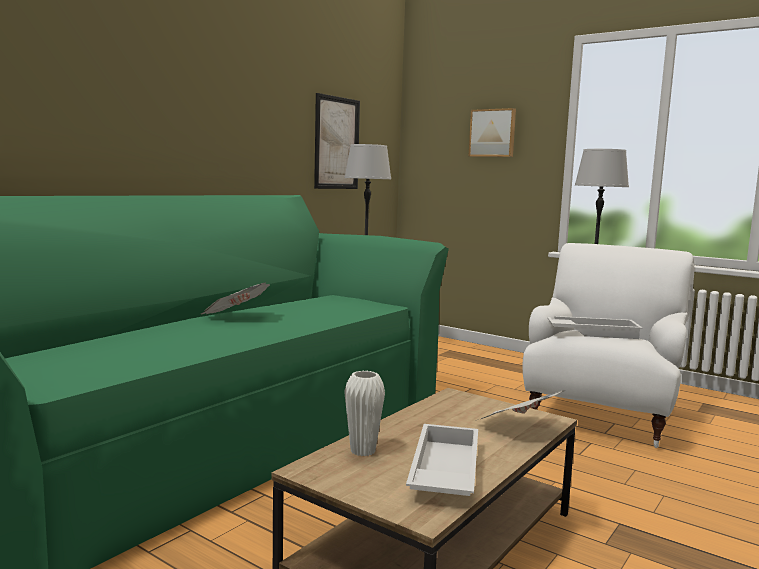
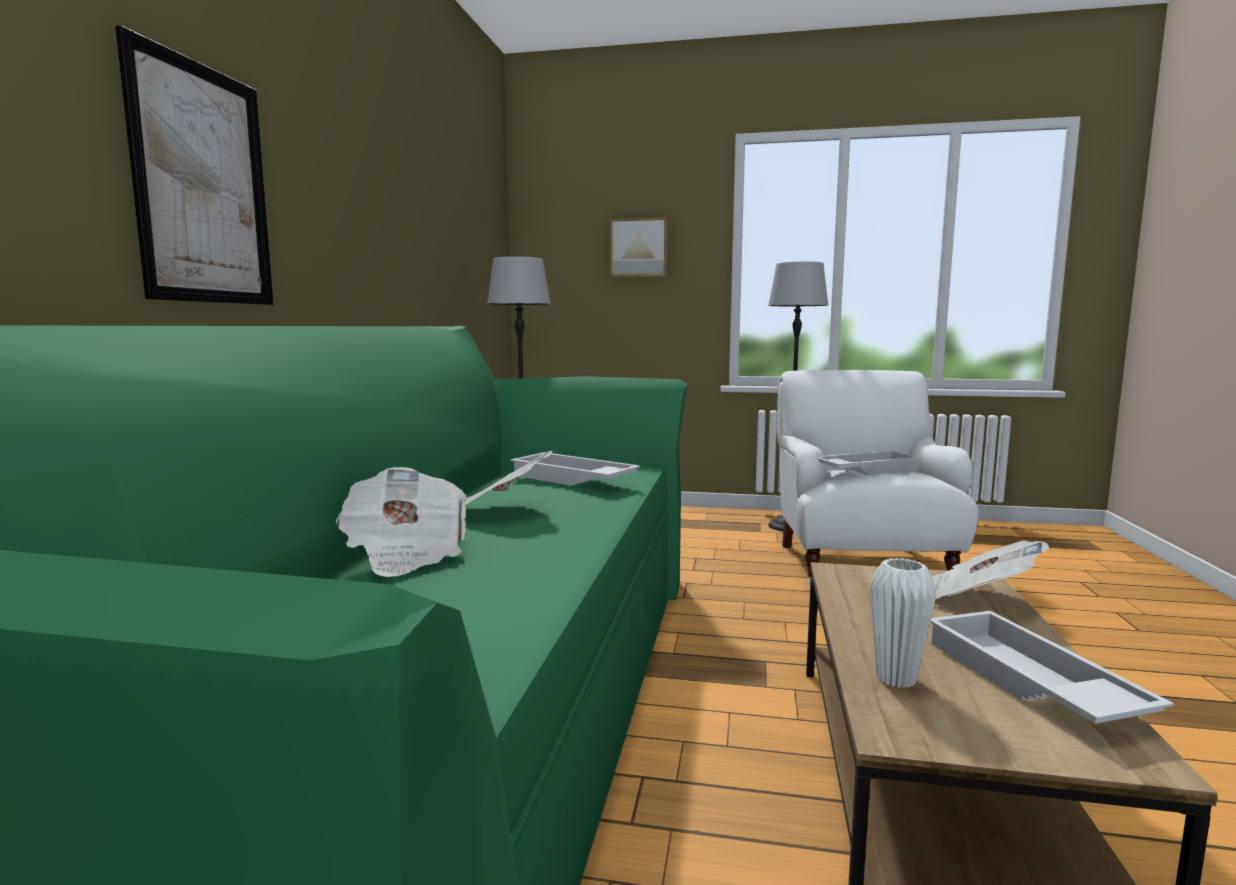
camera: 25 degrees left, 0 degrees up
(146, 329) = (405, 553): none -> newspaper
(318, 306) = (571, 479): none -> white tray
(337, 143) = (459, 258): picture -> picture (203, 185)

